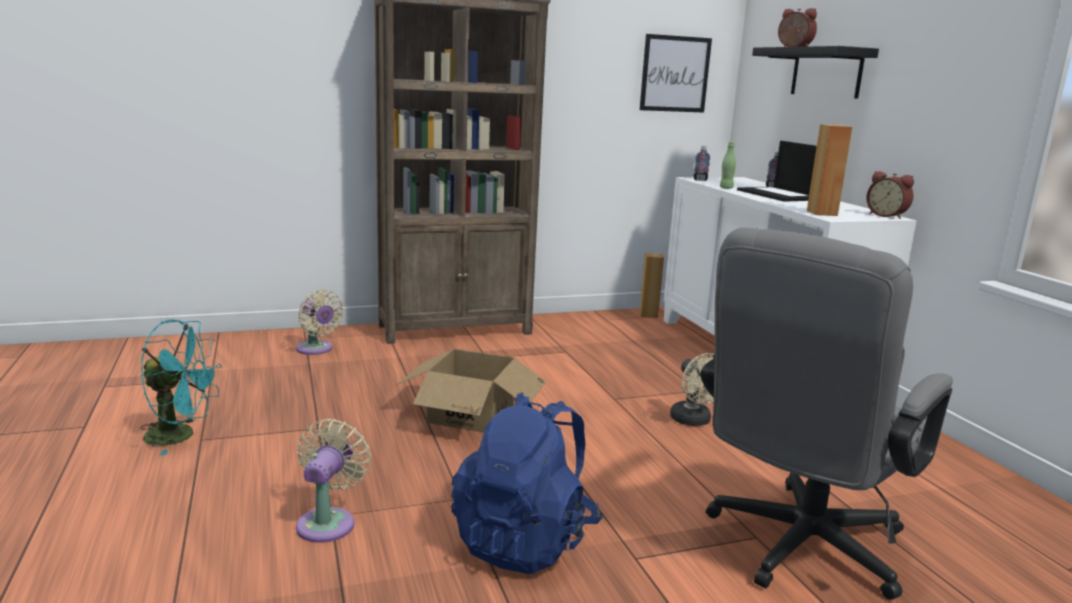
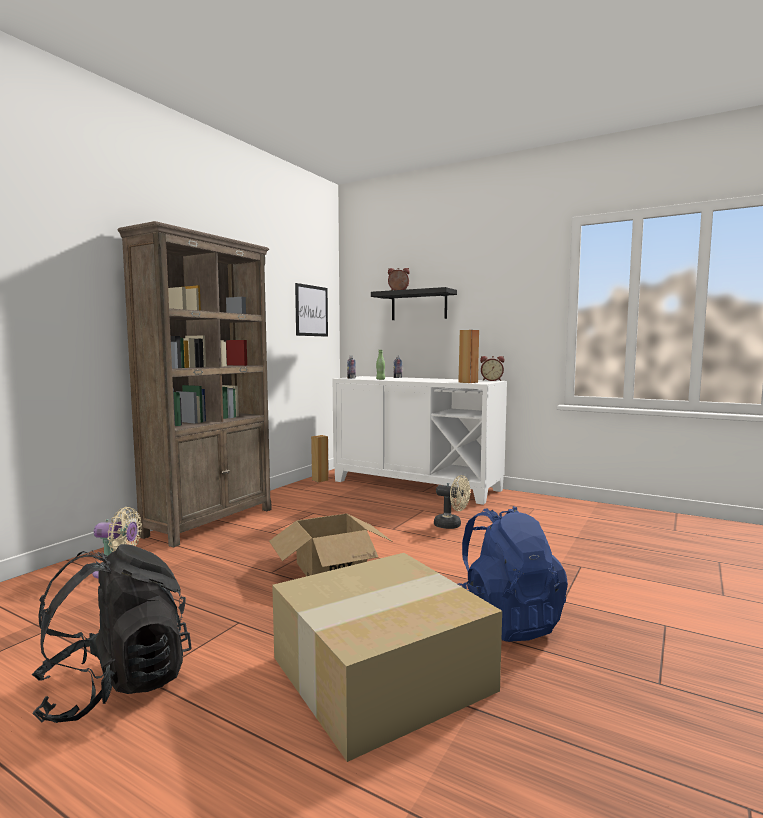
camera: 40 degrees left, 10 degrees down
(180, 436) = (116, 686): turquoise fan -> black backpack
(328, 522) = (380, 676): beige fan -> cardboard box
(780, 195) = (416, 379): laptop -> none
(797, 549) = (602, 564): grey office chair -> none

